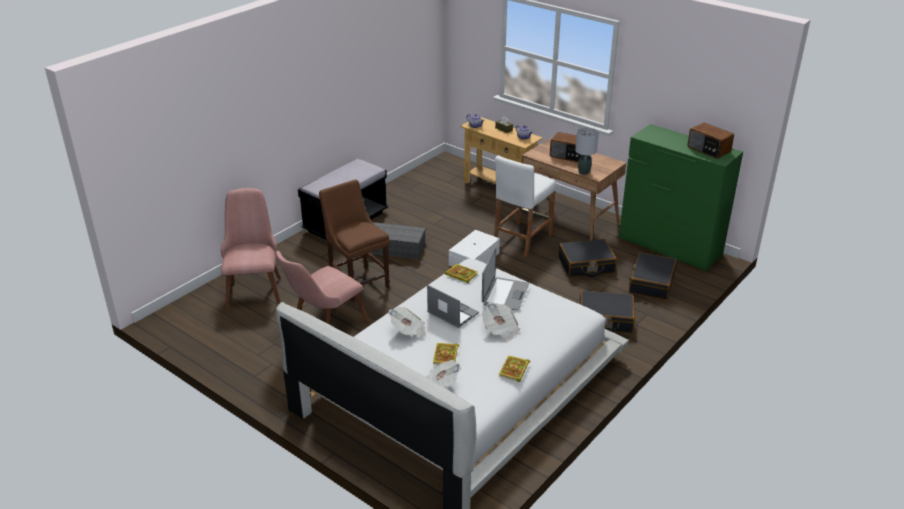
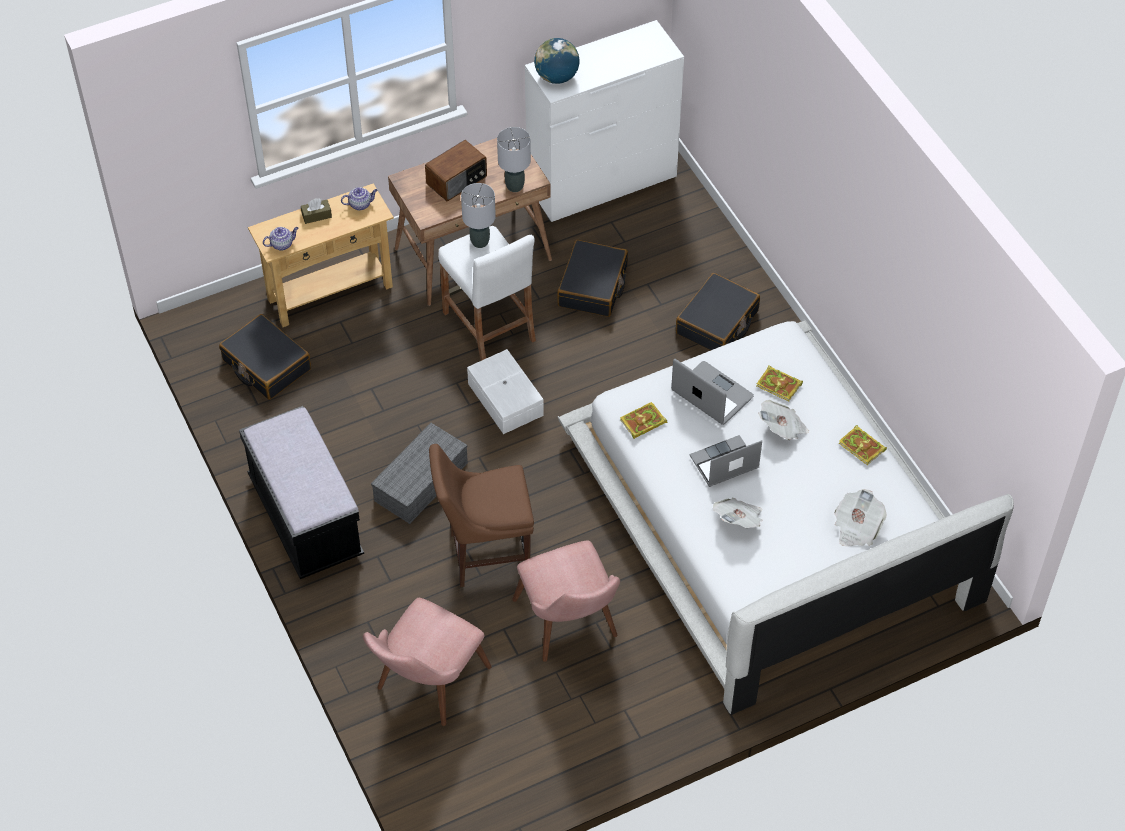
camera: 65 degrees left, 20 degrees up
(254, 288) = (425, 687): pink chair -> pink chair turned 75 degrees counterclockwise
(446, 356) = (807, 501): book -> book (780, 385)
(536, 178) = (480, 242): none -> grey table lamp
(651, 283) = (668, 241): black suitcase -> black suitcase (266, 365)
(652, 134) = (556, 77): none -> globe
(670, 247) = (601, 182): green dresser -> white dresser
(708, 150) = (633, 48): radio -> none

